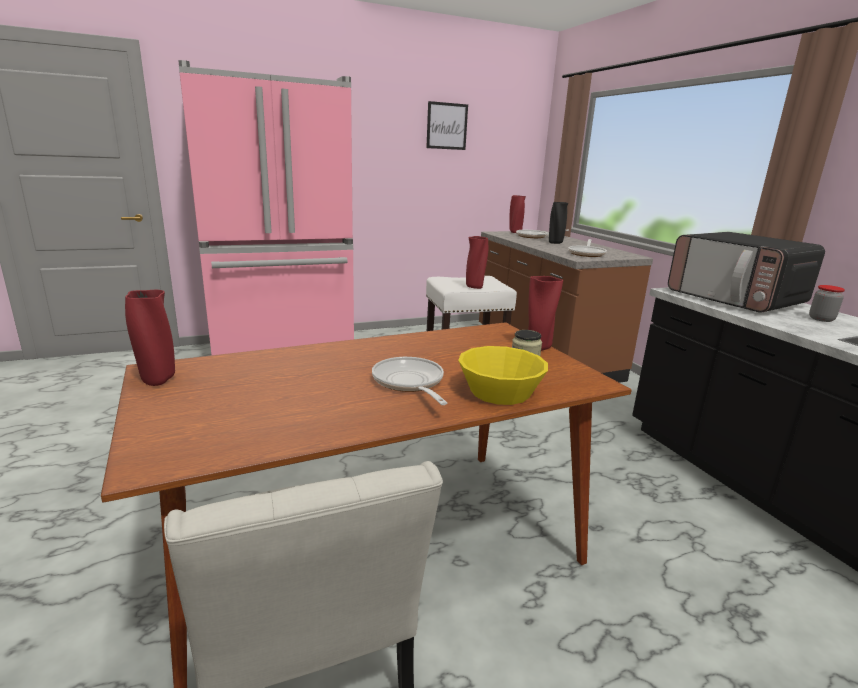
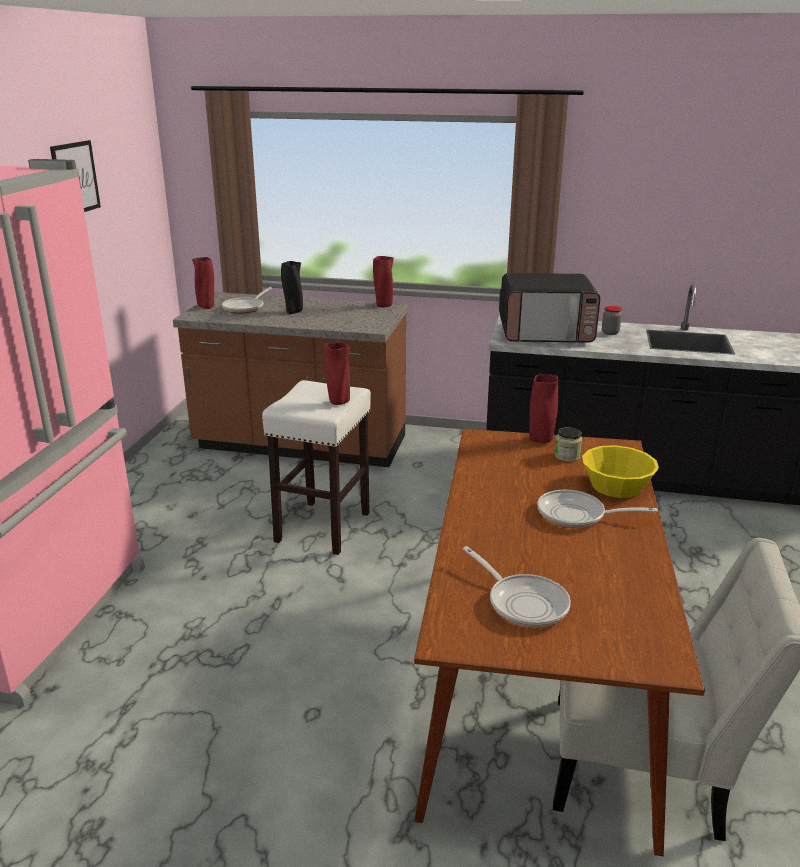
camera: 55 degrees left, 5 degrees up
(158, 381) = (483, 641): red vase -> red vase (383, 305)
(587, 254) = (360, 319): frying pan -> frying pan (523, 602)

